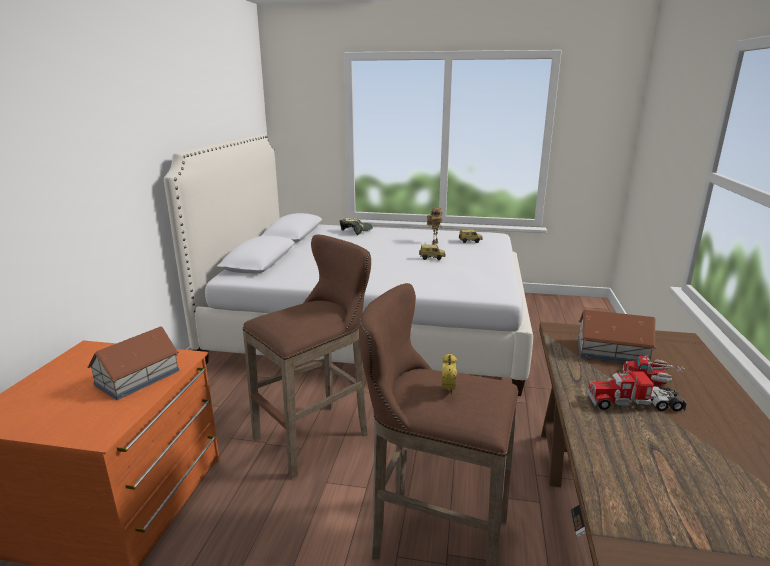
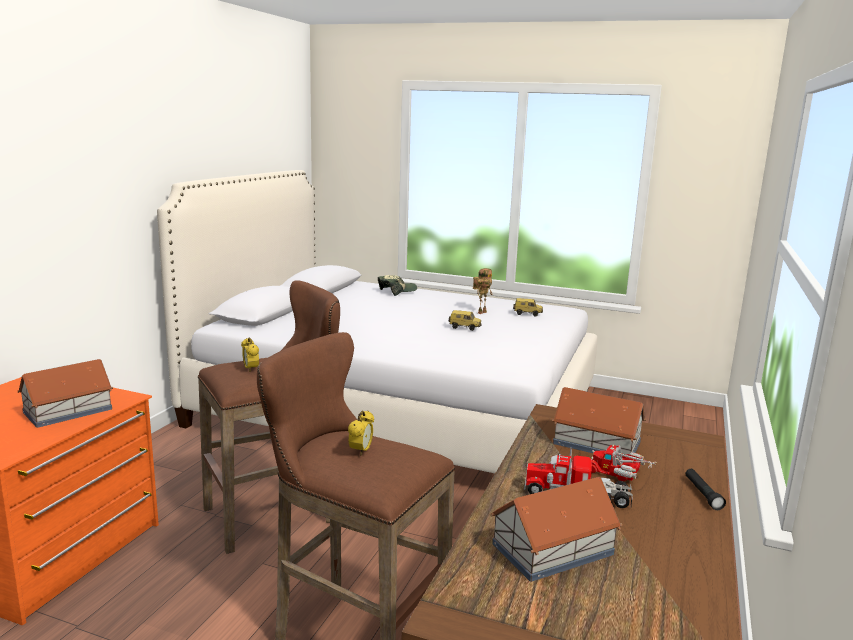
camera: 10 degrees right, 5 degrees down
(296, 318) = (250, 369): none -> alarm clock
(655, 460) = (551, 548): none -> toy house
(723, 388) = (702, 494): none -> black flashlight

